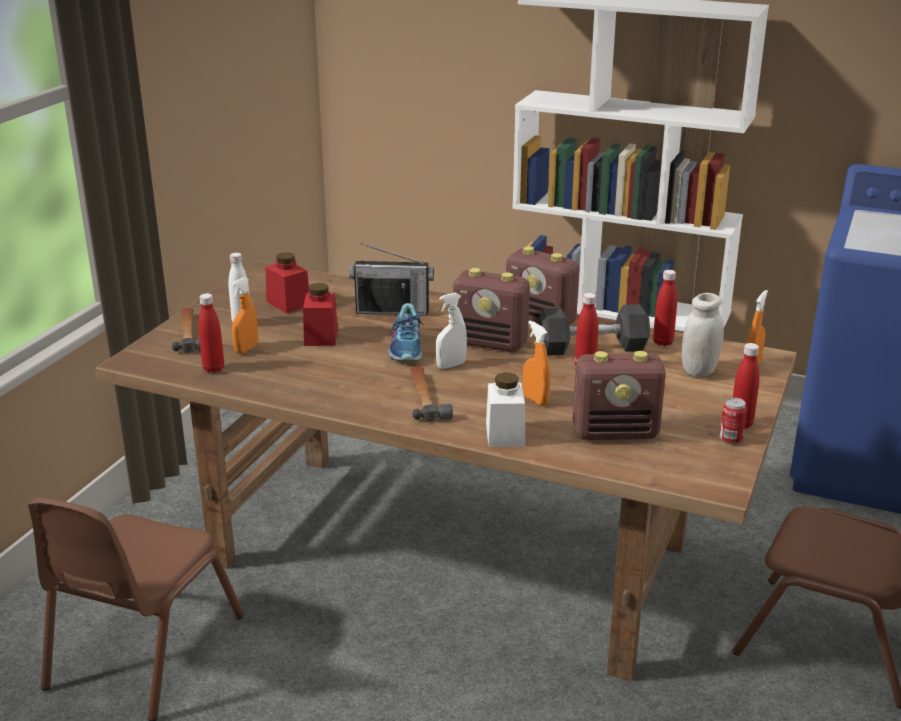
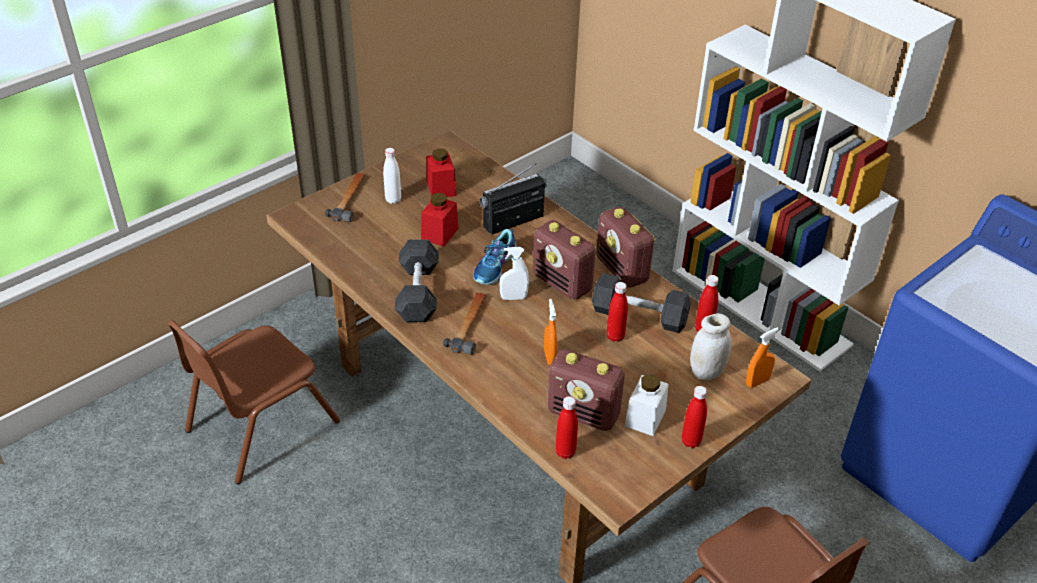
camera: 25 degrees right, 15 degrees up
(213, 369) = (342, 243): red bottle -> red bottle (565, 452)
(246, 349) = (378, 229): orange spray bottle -> none
(341, 387) = (418, 293): none -> grey dumbbell
(392, 311) = (513, 221): radio -> radio turned 120 degrees clockwise
(505, 434) = (499, 384): white jar -> white jar (645, 418)
(730, 439) = (668, 454): can -> none

